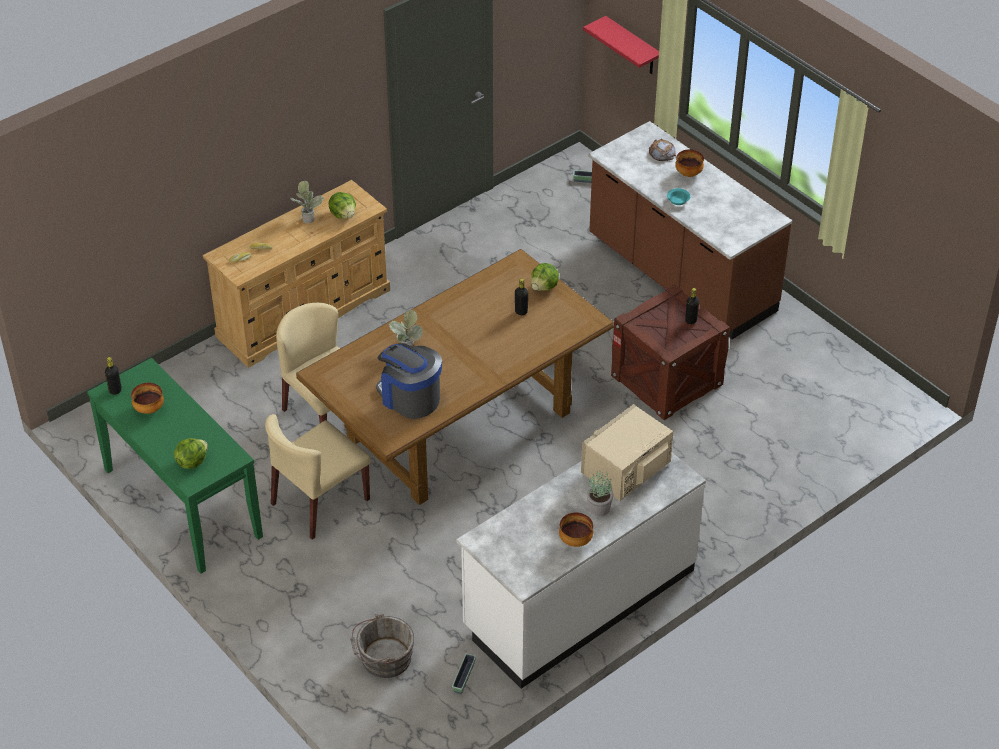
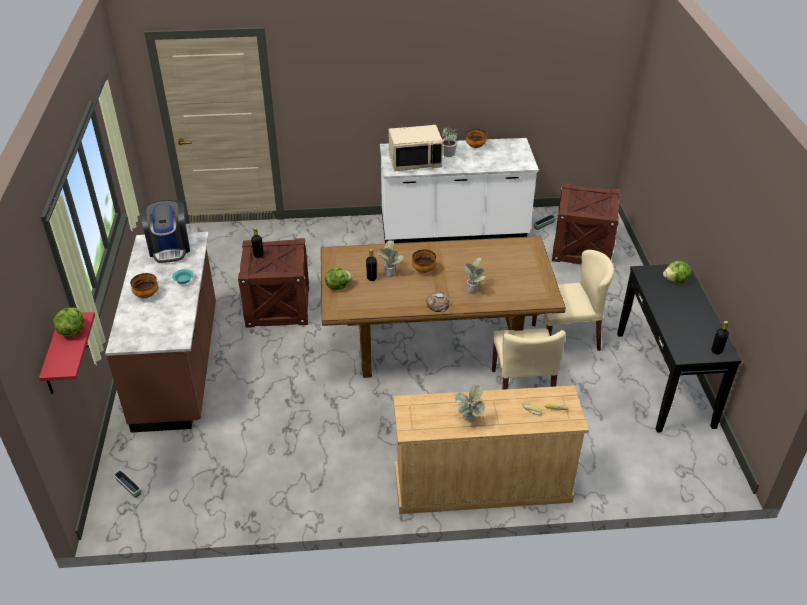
camera: 145 degrees left, 5 degrees down
(149, 409) = (694, 326): bowl -> bowl (424, 270)
(182, 503) = (664, 378): green console table -> black console table
(343, 215) = (435, 407): lettuce -> lettuce (72, 331)
(383, 658) = (581, 248): grey bucket -> crate
(409, 397) = (498, 260): coffee machine -> coffee machine (170, 248)
(510, 327) = (390, 272): none -> potted plant
(661, 153) = (139, 320): bread -> bread (438, 304)

